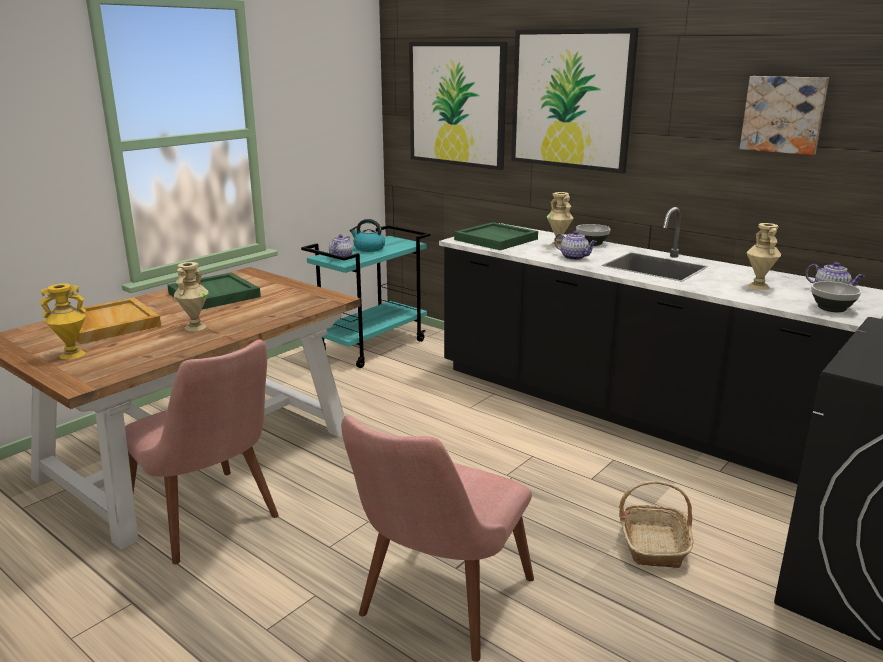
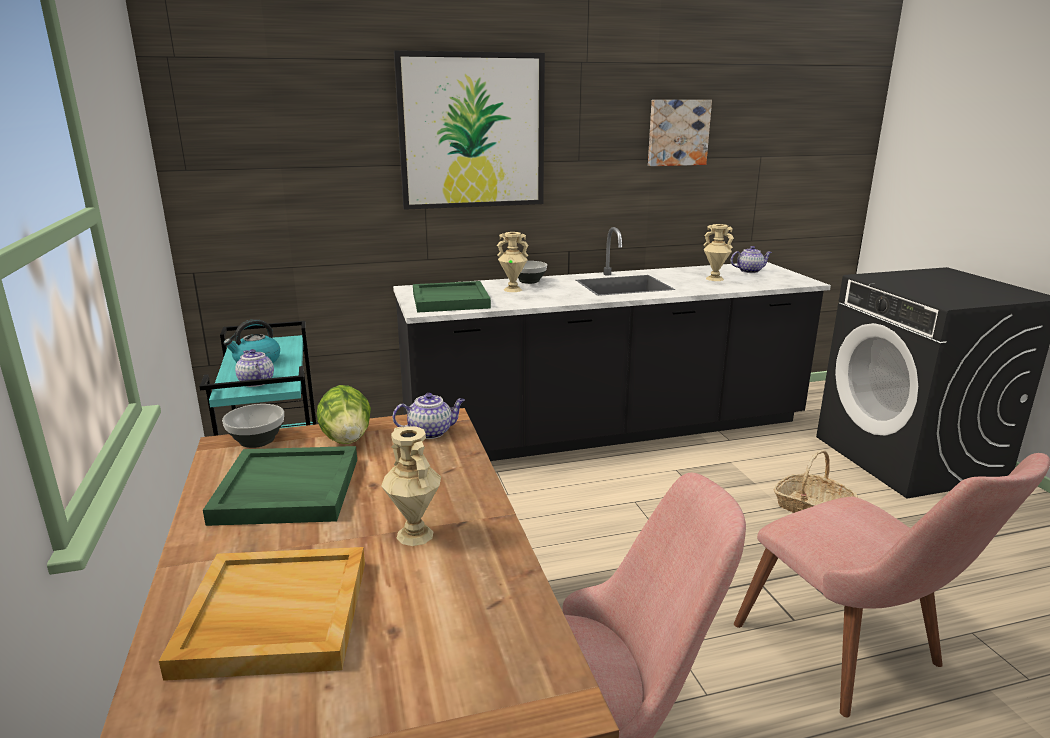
camera: 55 degrees left, 0 degrees up
(72, 355) = (391, 690): yellow vase -> none
(281, 288) = (347, 439): none -> lettuce
(457, 104) = (305, 147): picture -> none
(574, 257) = (561, 295): teapot -> teapot (431, 432)
(832, 308) = (782, 279): bowl -> bowl (257, 440)

